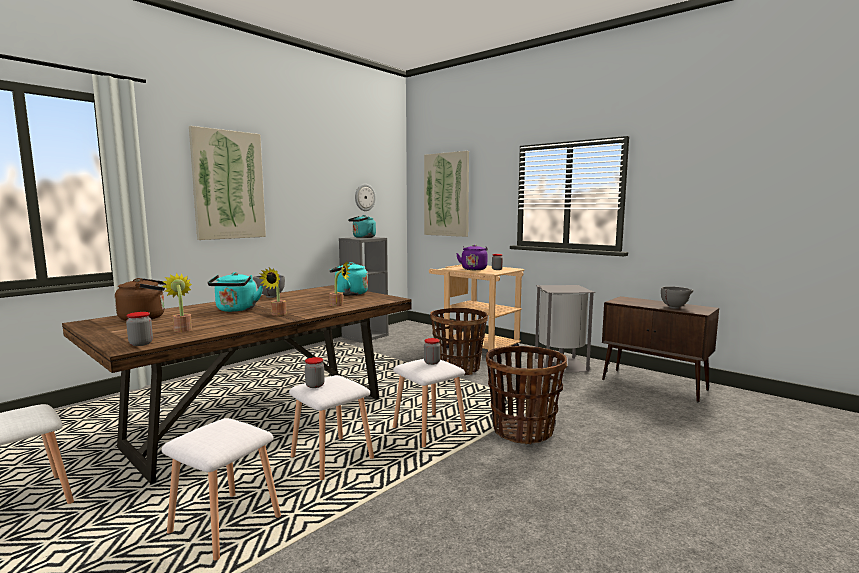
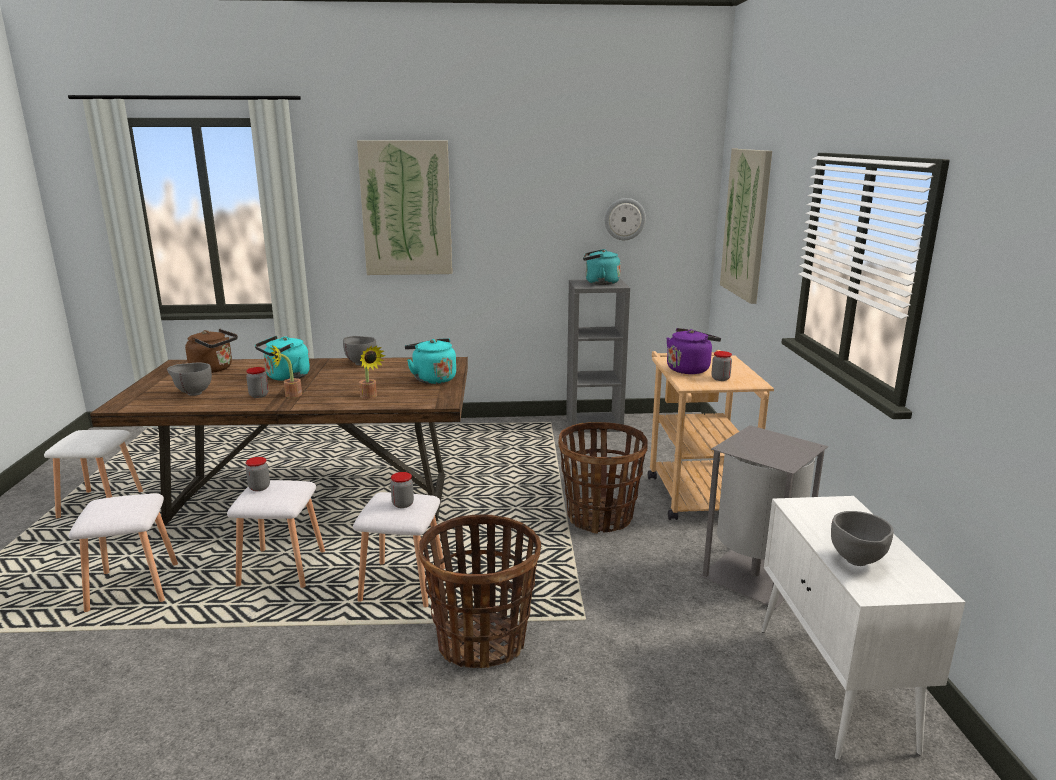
camera: 45 degrees right, 10 degrees up
(141, 343) = (133, 404): jar -> jar (259, 395)
(182, 329) = (192, 393): potted plant -> grey bowl
(655, 385) = (834, 688): brown cabinet -> white cabinet

